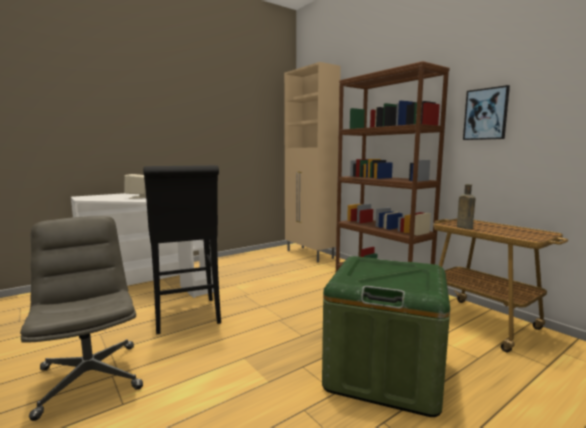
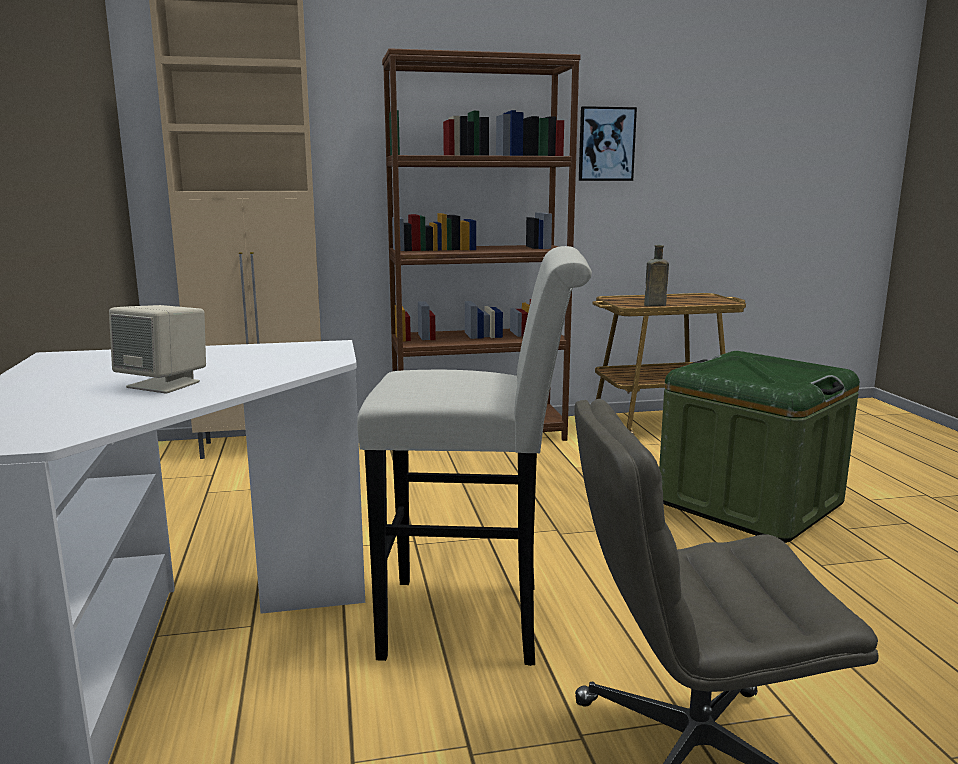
camera: 65 degrees left, 5 degrees up
(187, 318) = (477, 621): black stool -> white stool

